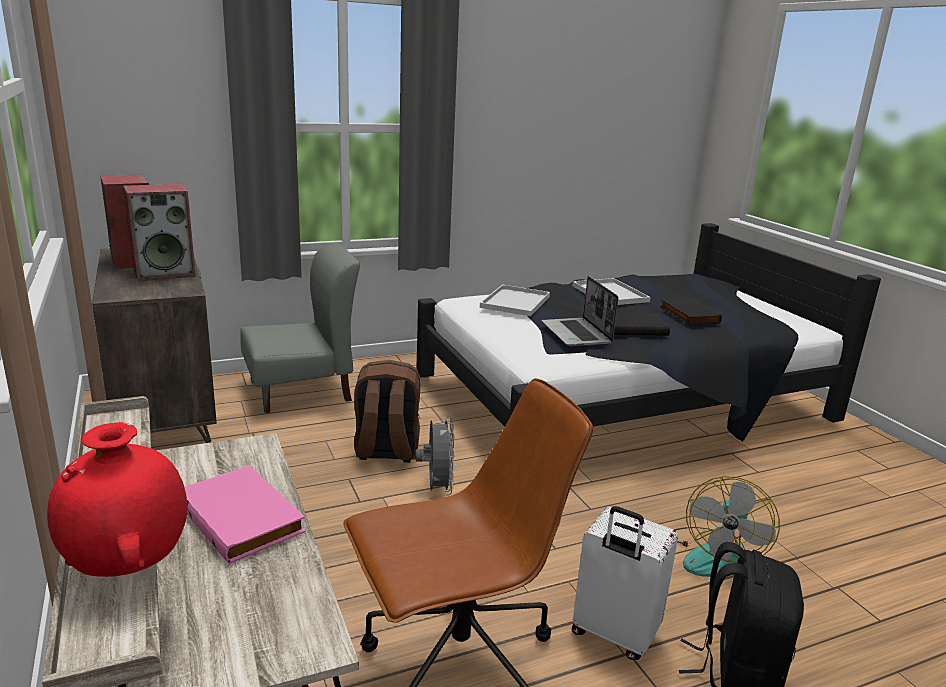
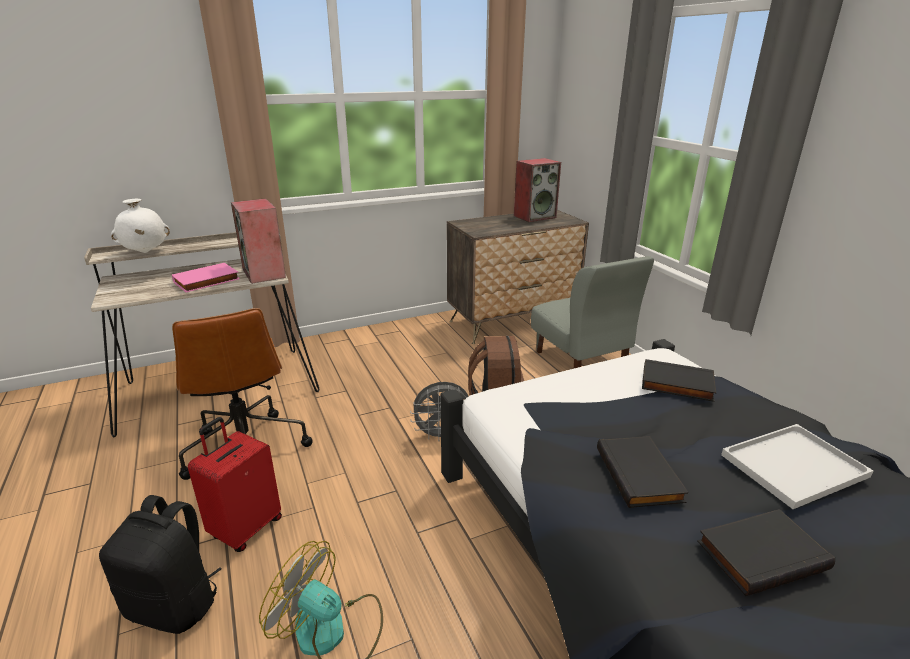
camera: 90 degrees right, 5 degrees up
(128, 567) = (145, 252): red vase -> white vase
(165, 272) = (514, 225): speaker -> speaker (265, 273)
(515, 302) = (676, 385): white tray -> black book
(577, 334) = (586, 422): laptop -> none
(613, 635) = (245, 528): white suitcase -> red suitcase

